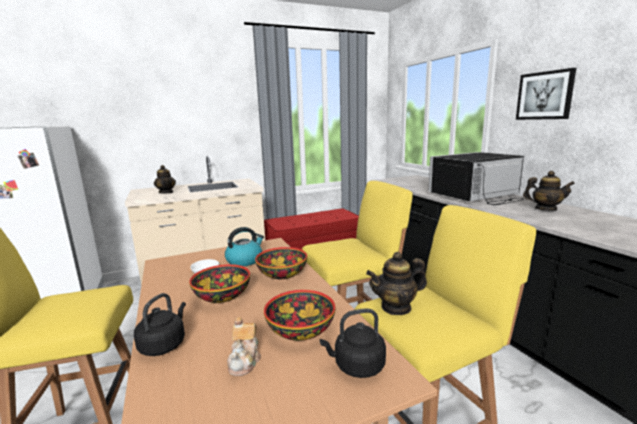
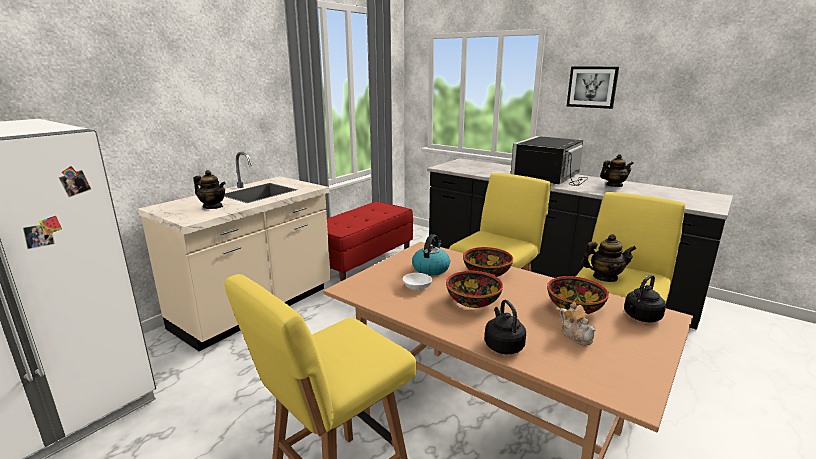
camera: 30 degrees left, 5 degrees up
(396, 307) = (604, 277): teapot -> teapot turned 135 degrees counterclockwise

